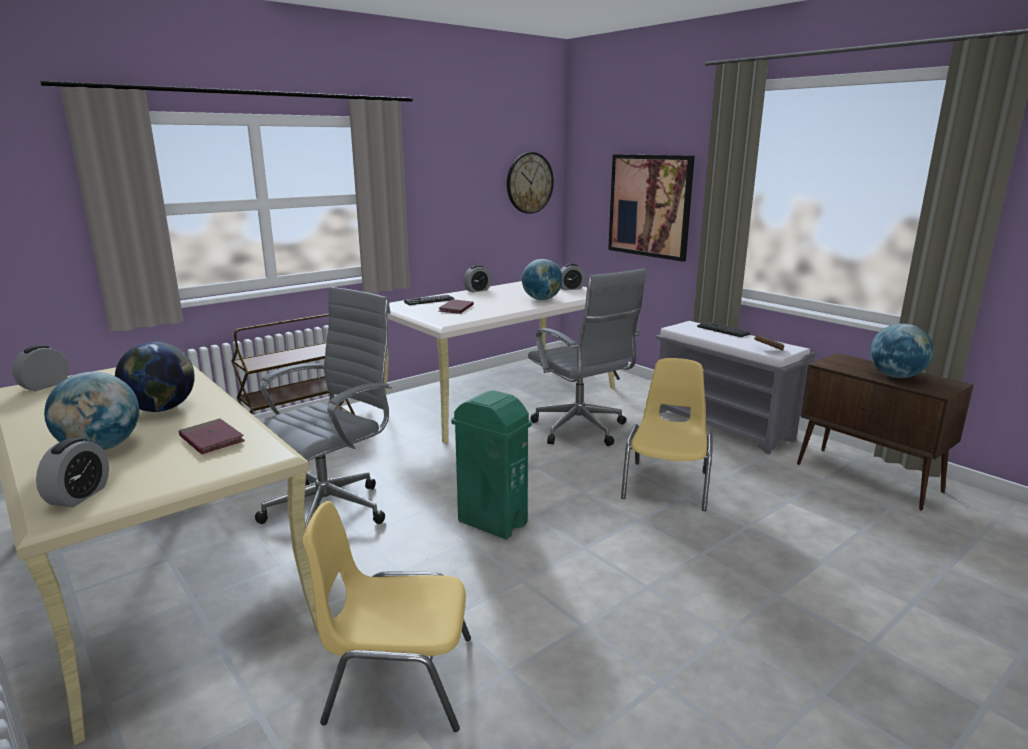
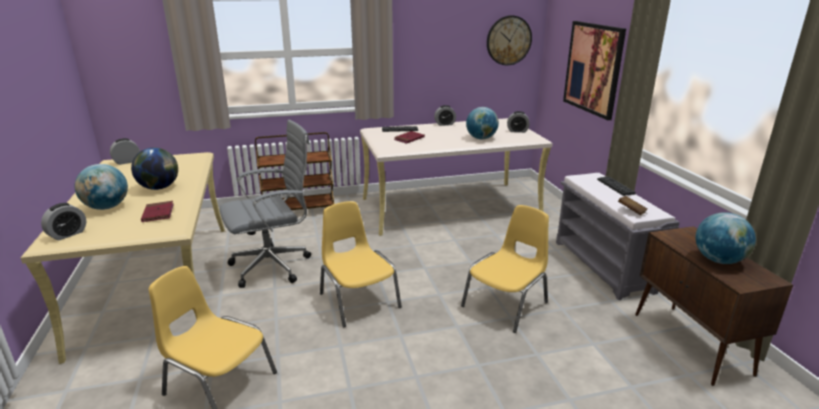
camera: 25 degrees right, 5 degrees up
(492, 522) = (358, 300): green trash can -> yellow chair
(581, 430) = (483, 246): grey office chair -> none

